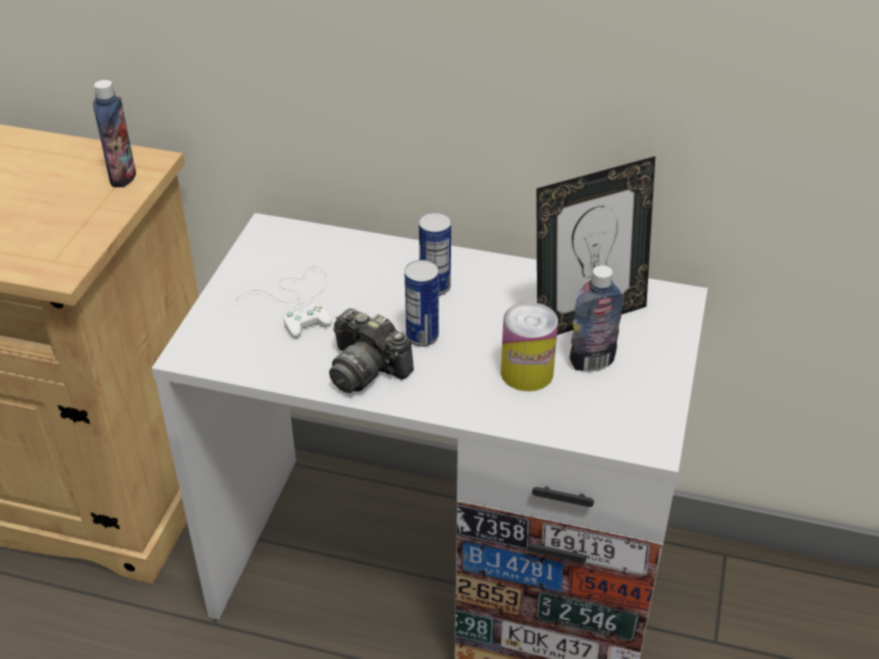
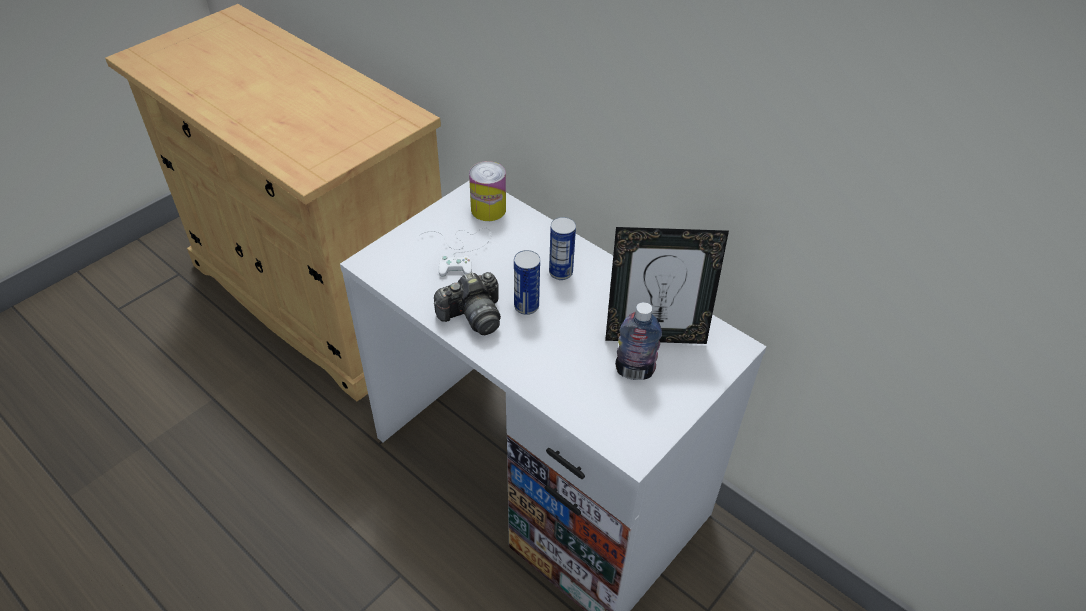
camera: 25 degrees right, 5 degrees up
(123, 176) = (390, 123): bottle -> none
(366, 369) = (472, 316): camera -> camera turned 90 degrees counterclockwise
(526, 372) = (581, 361): can -> can (488, 209)

